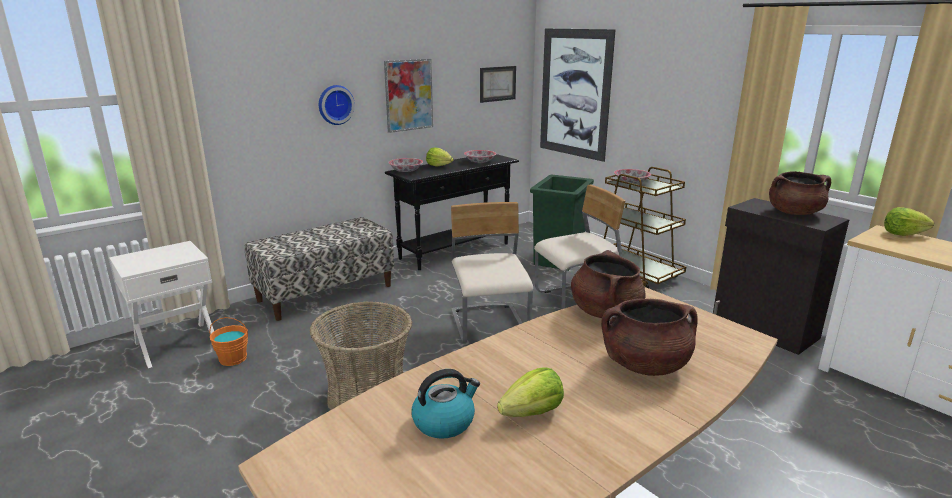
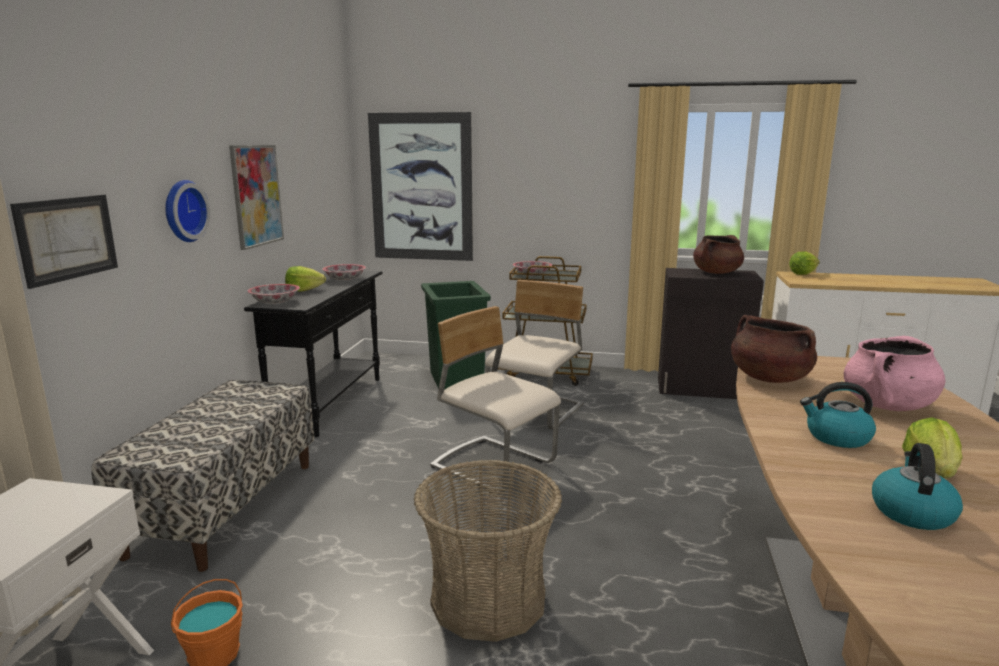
camera: 40 degrees left, 5 degrees down
(497, 83) = (329, 180): picture -> picture (67, 238)
(532, 365) = (837, 437): none -> kettle
(645, 365) = (887, 405): brown cooking pot -> pink cooking pot

